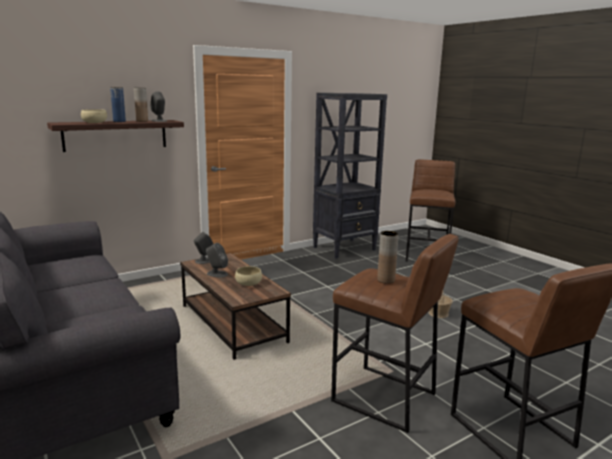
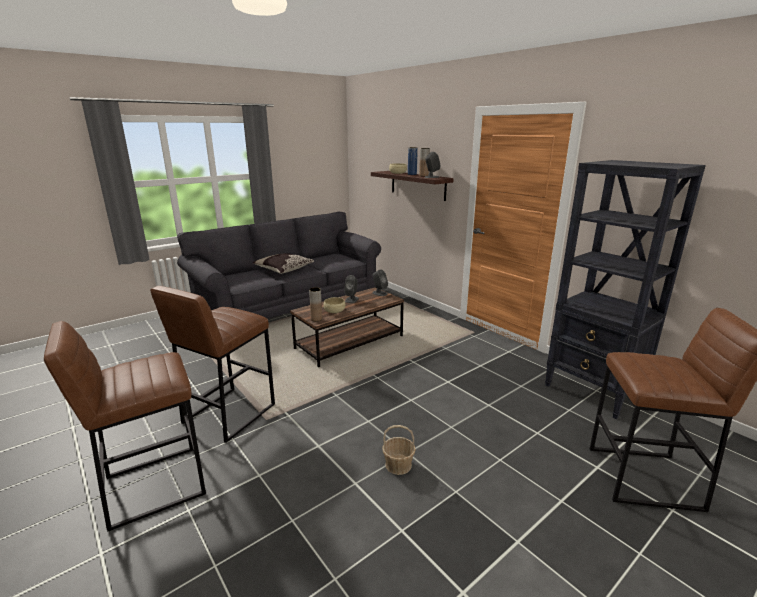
camera: 85 degrees right, 5 degrees up
(78, 301) = (284, 270): none -> pillow
(386, 280) = (217, 316): brown vase -> brown vase (316, 319)

